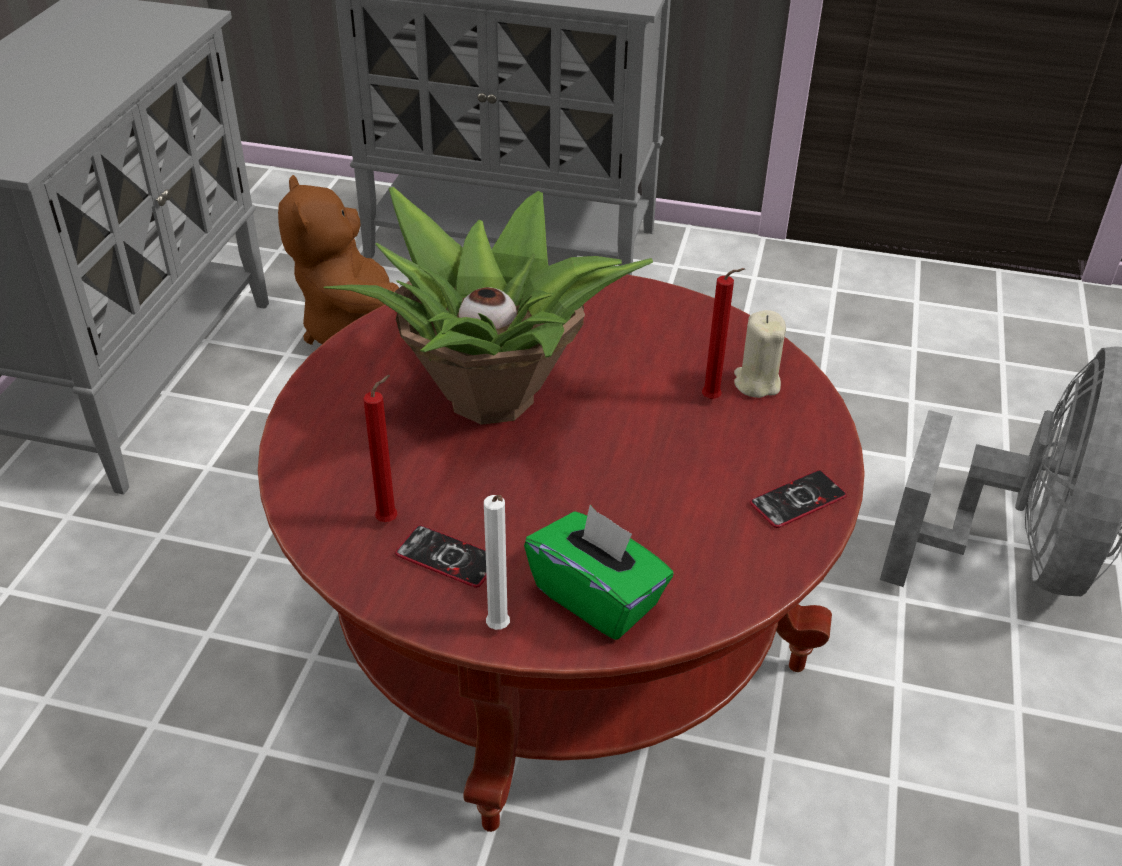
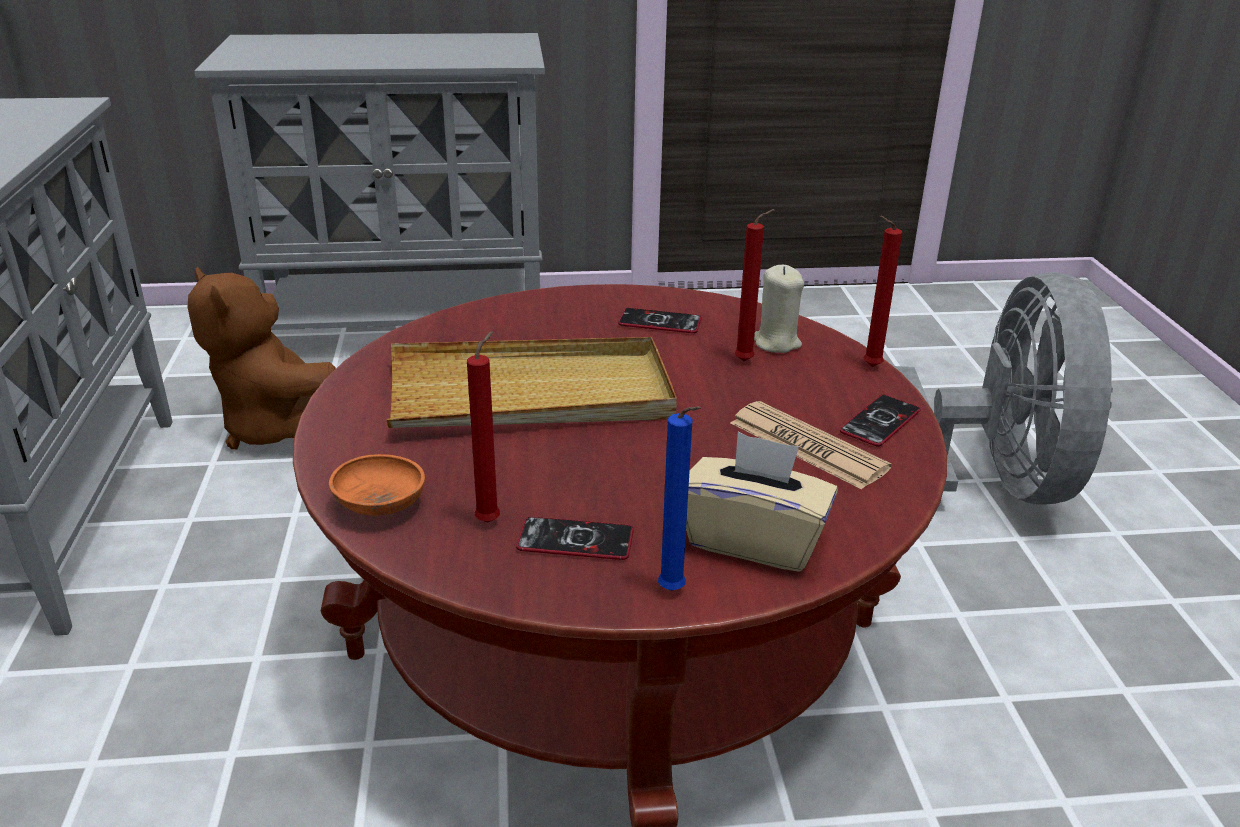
camera: 20 degrees left, 10 degrees down
(311, 482) = (380, 505): none -> orange bowl
(492, 394) = (530, 394): potted plant -> beige tray
(499, 630) = (674, 592): white candle -> blue candle
(597, 597) = (754, 540): green tissue box -> beige tissue box
(658, 334) = (660, 322): none -> phone
(709, 511) = (807, 446): none -> newspaper
(831, 433) = (869, 367): none -> red candle

